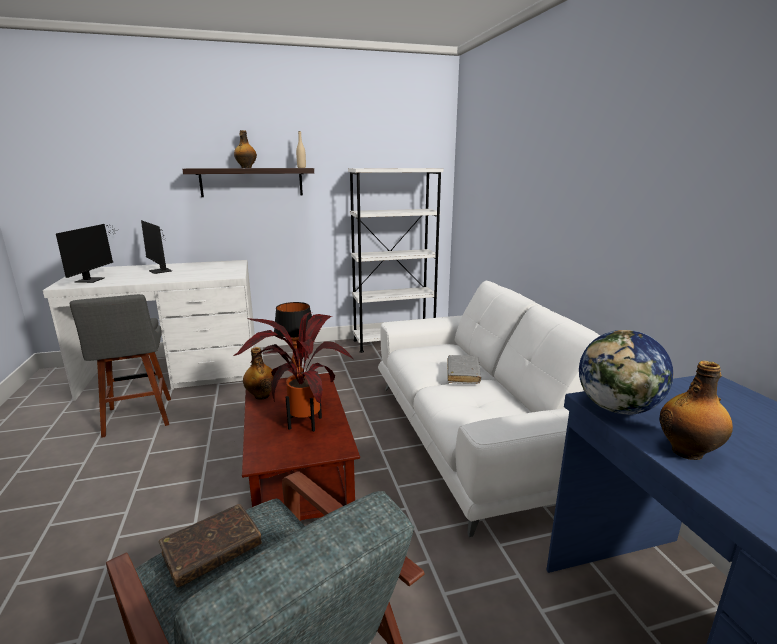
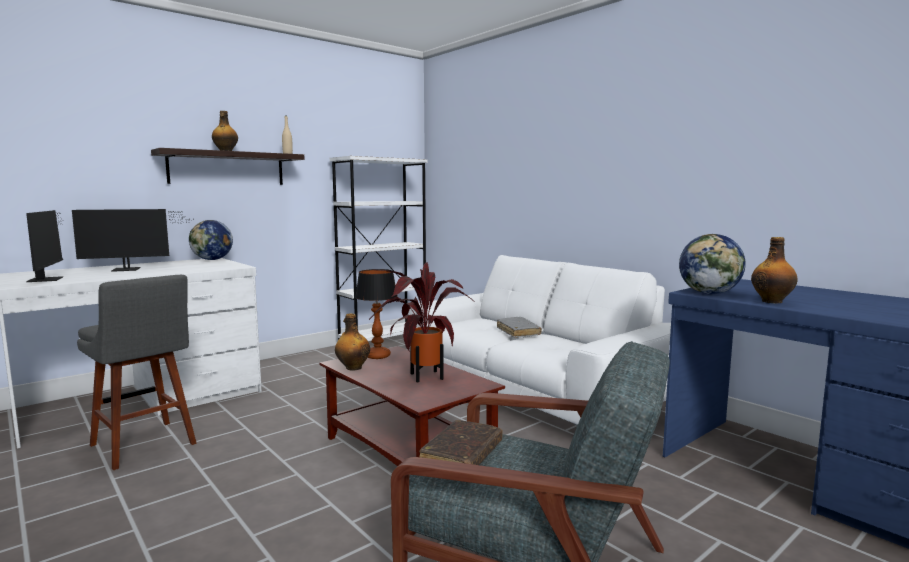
camera: 25 degrees left, 10 degrees down
(160, 271) = (130, 269): monitor -> monitor turned 45 degrees counterclockwise
(234, 263) = (212, 259): none -> globe

